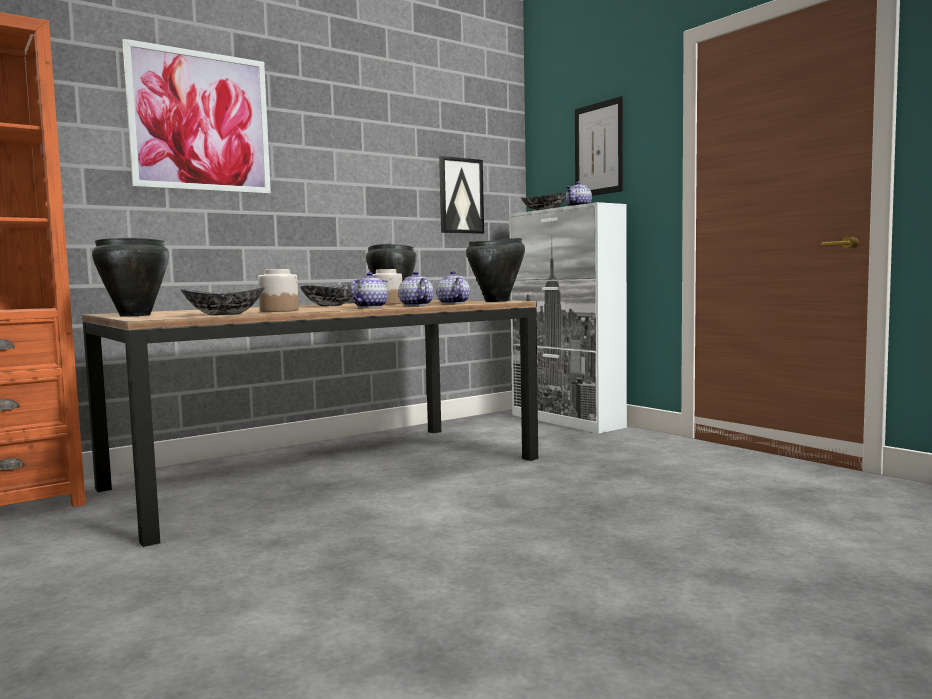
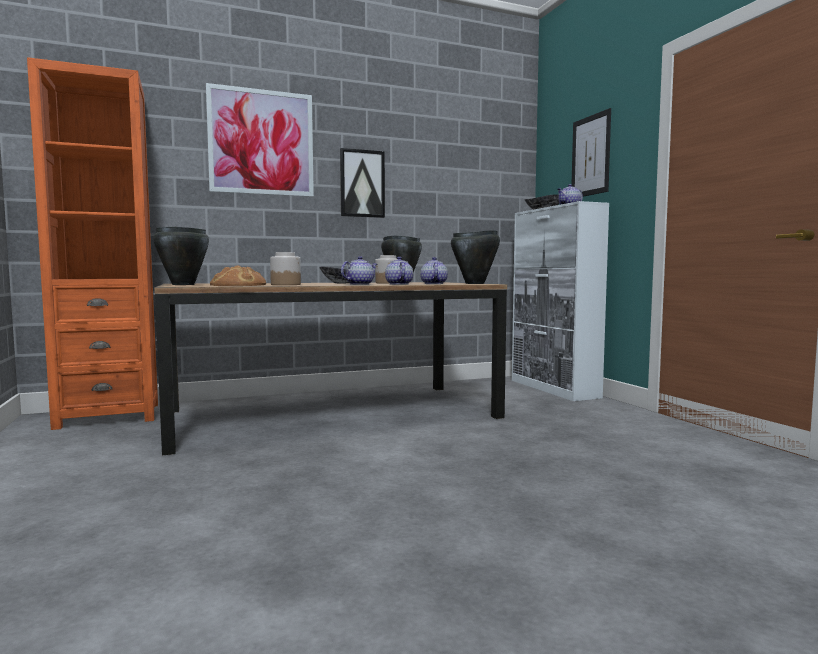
camera: 15 degrees right, 0 degrees up
(224, 314) = (238, 285): bowl -> bread
(460, 196) = (474, 198): picture -> picture (362, 184)

